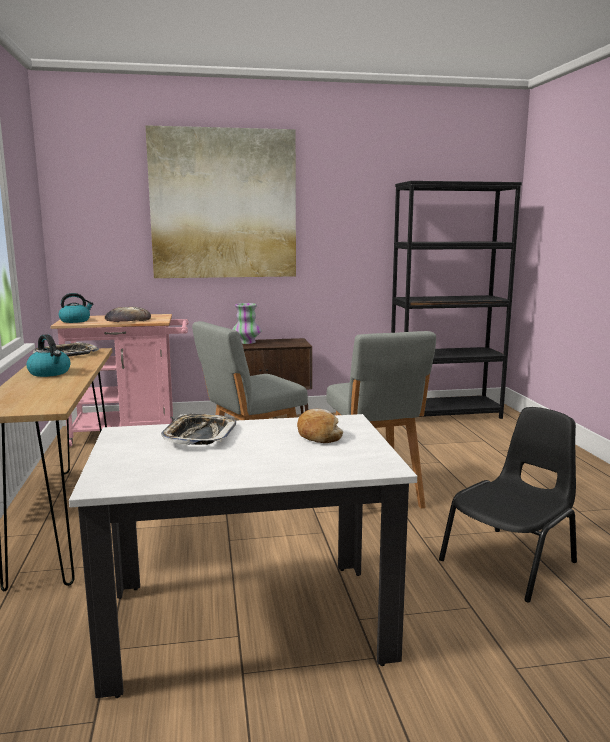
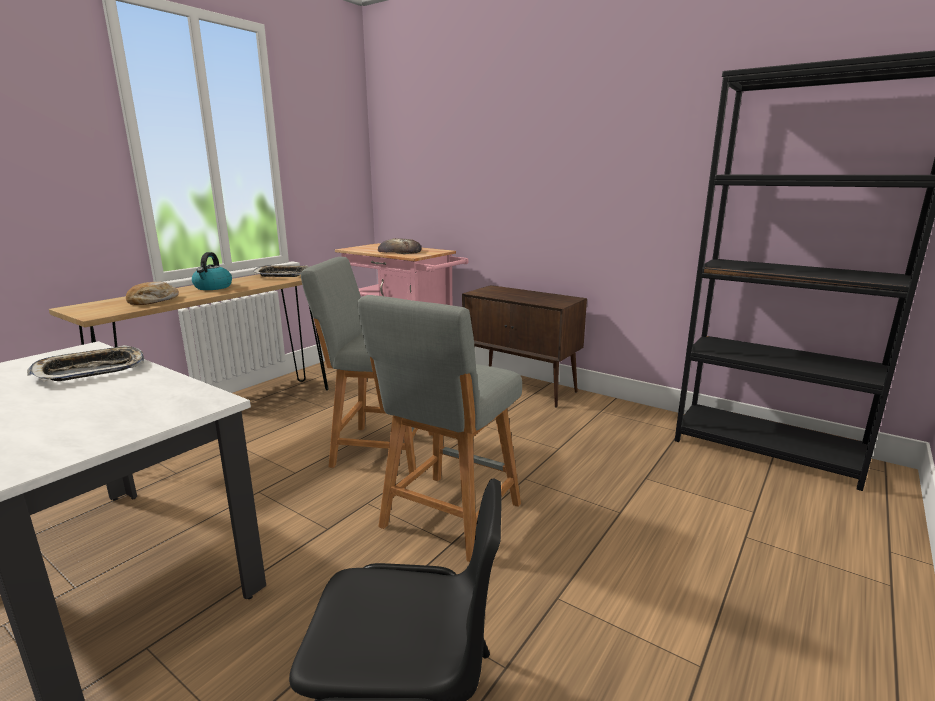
camera: 45 degrees right, 5 degrees up
(75, 321) = (364, 247): kettle -> none
(223, 204) = (512, 129): picture -> none
(246, 342) = (512, 292): vase -> none
(318, 435) = (129, 407): bread -> bread (153, 301)

